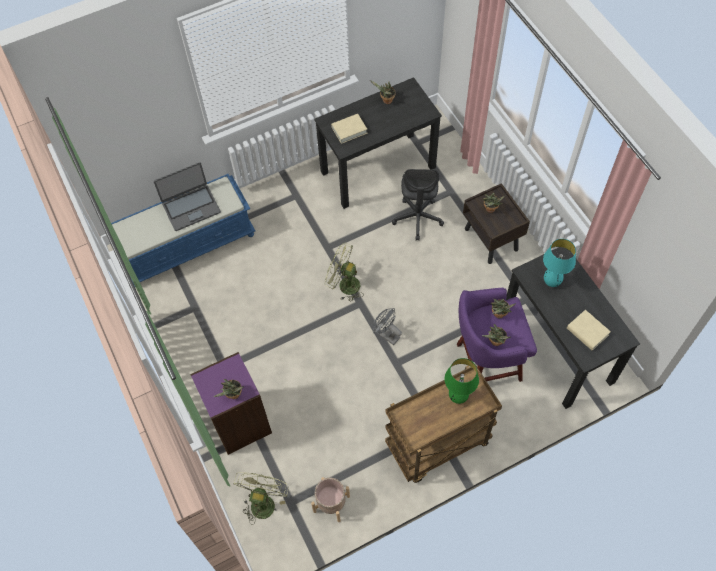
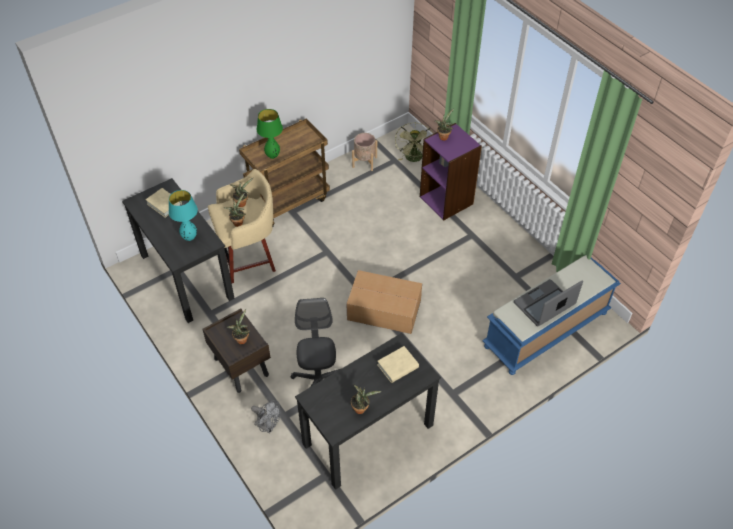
camera: 170 degrees right, 10 degrees down
(344, 285) = (383, 309): green fan -> cardboard box
(386, 334) = (338, 272): grey fan -> grey fan (268, 426)
(486, 362) = (249, 259): purple stool -> beige stool

